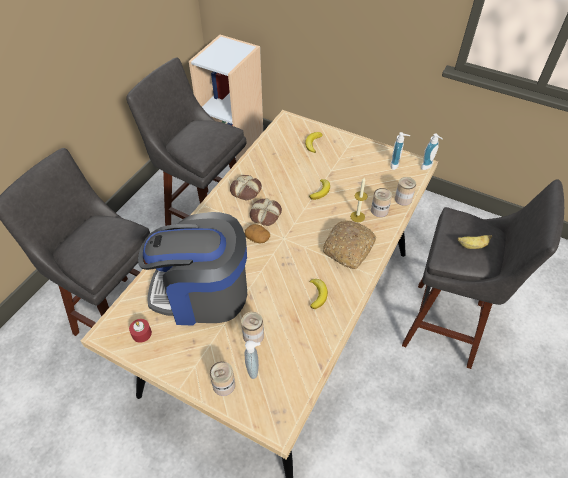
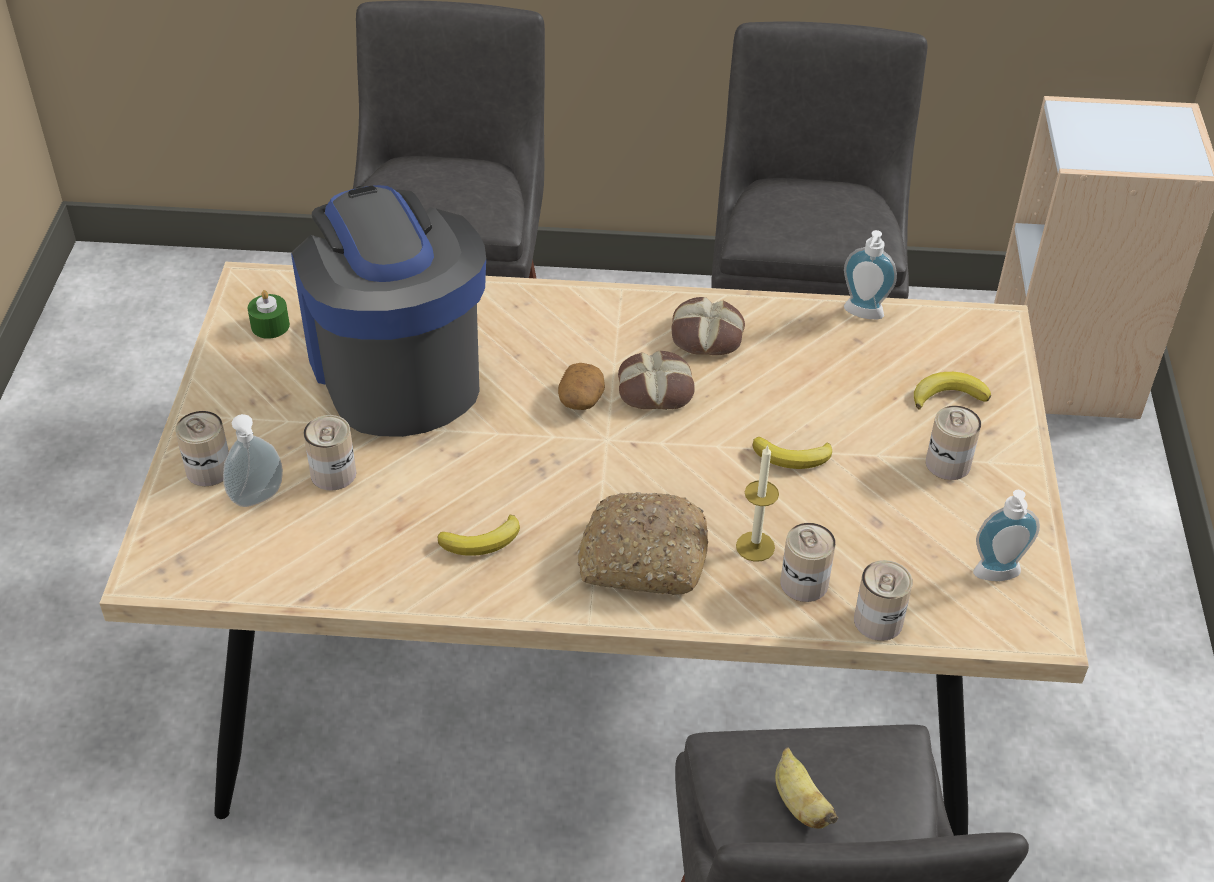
camera: 65 degrees right, 5 degrees down
(141, 333) = (270, 325): red candle -> green candle
(343, 156) = (948, 463): none -> can
(428, 166) = (1046, 647): soap dispenser -> soap dispenser (862, 315)

